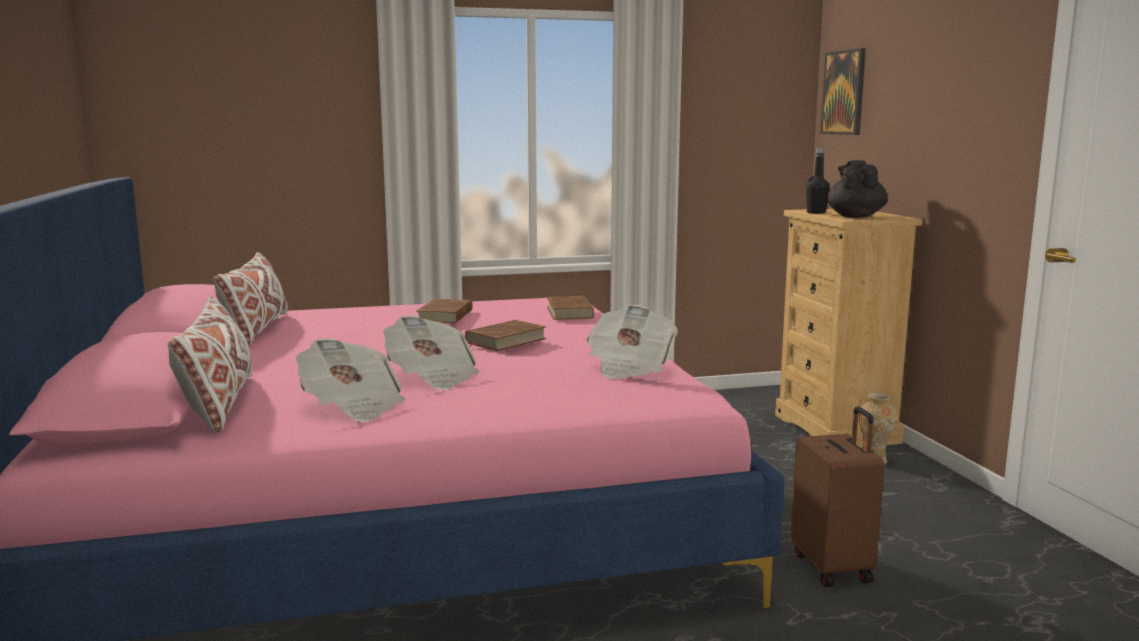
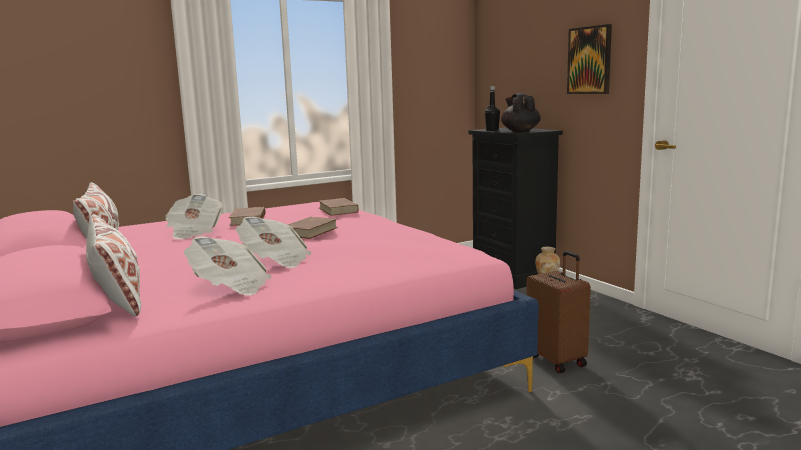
camera: 15 degrees left, 0 degrees up
(629, 367) = (414, 239): newspaper -> newspaper (194, 232)
(836, 429) = (513, 275): beige dresser -> black dresser
(844, 92) = (496, 50): picture -> picture (589, 60)

